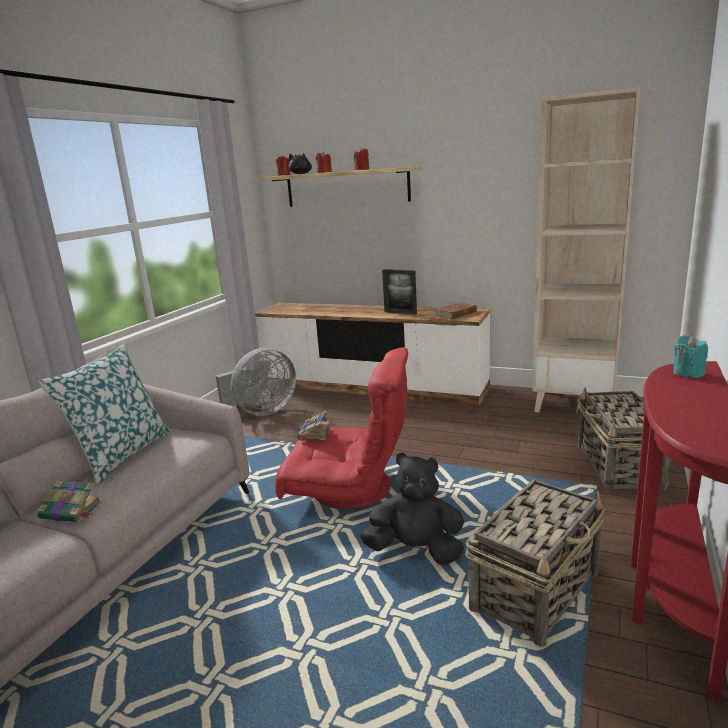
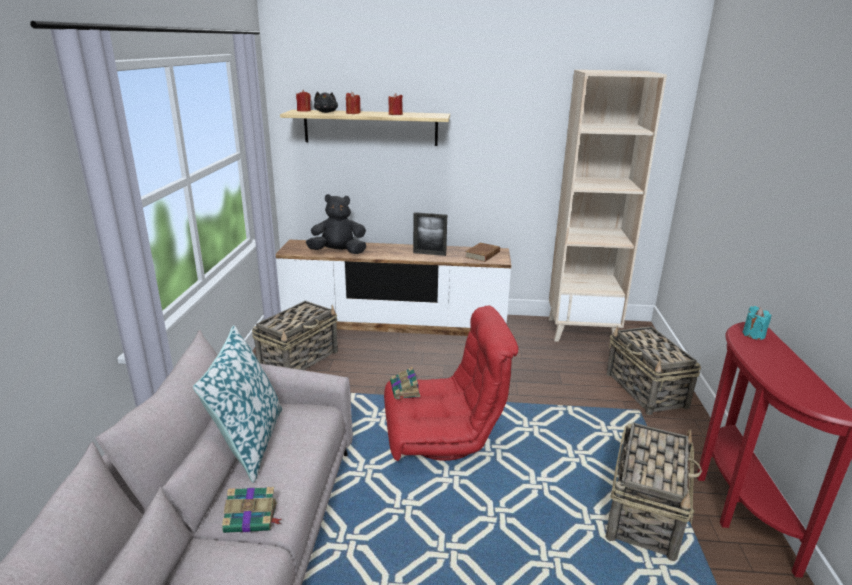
camera: 20 degrees left, 5 degrees up
(261, 411) = (299, 359): grey fan -> basket
(416, 551) = (535, 492): black plush toy -> black plush toy (338, 252)

